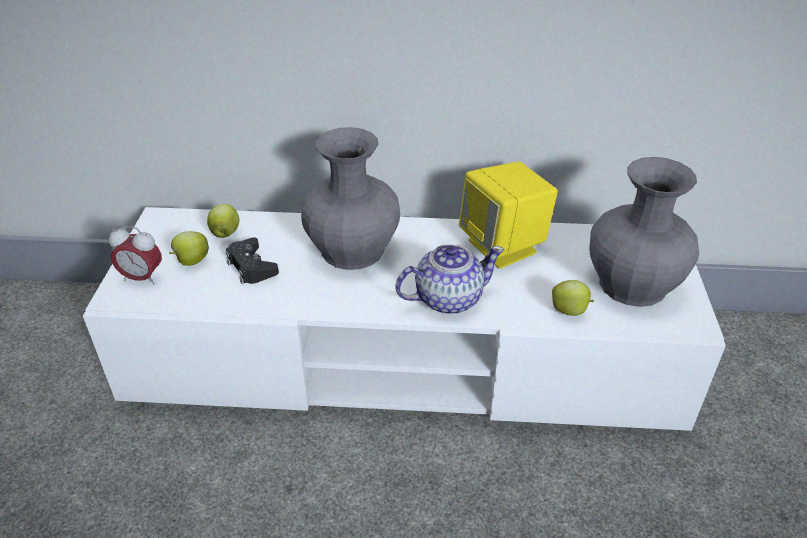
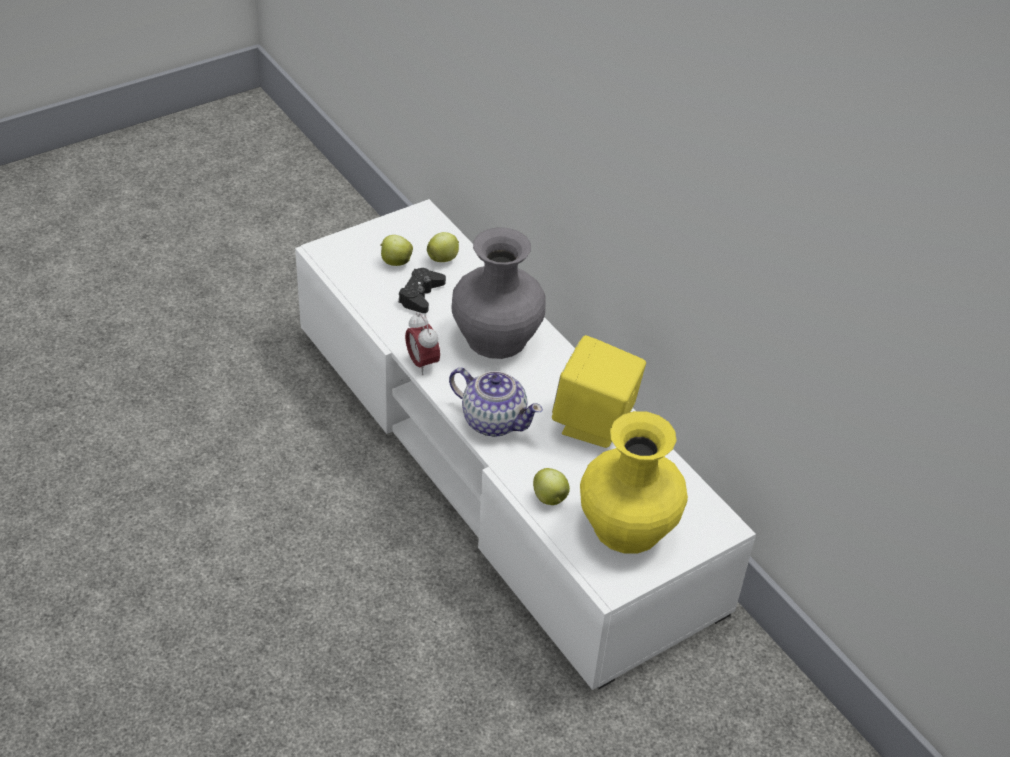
camera: 50 degrees right, 5 degrees up
(142, 278) = (354, 250): alarm clock -> alarm clock (422, 363)
(634, 284) = (629, 527): grey vase -> yellow vase

